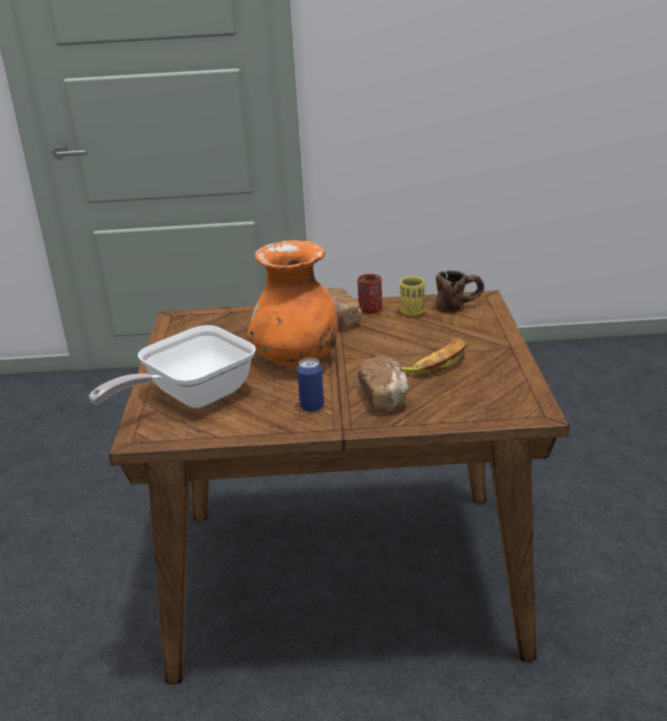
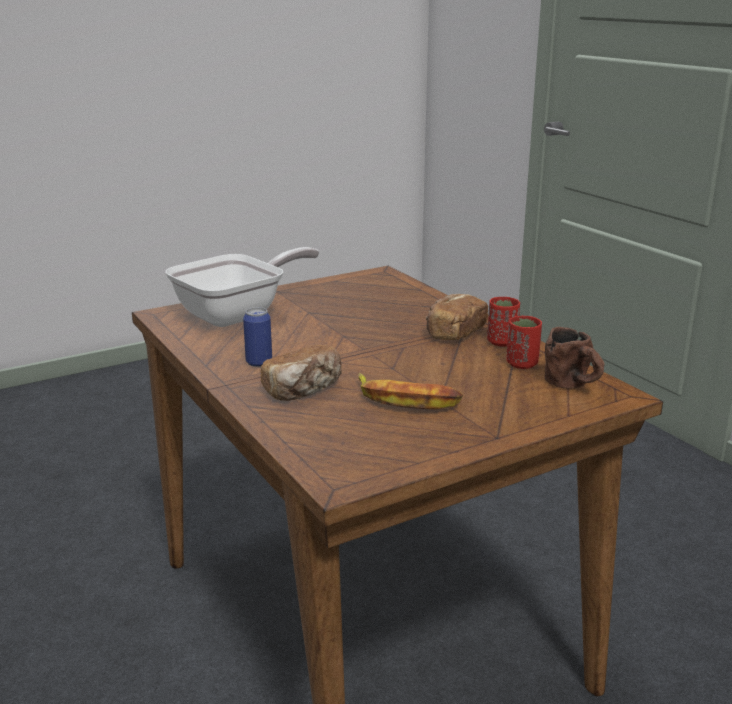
camera: 60 degrees right, 5 degrees down
(191, 398) = (239, 314): frying pan -> frying pan turned 120 degrees clockwise
(297, 359) = (349, 335): orange vase -> none
(412, 312) = (522, 364): yellow cup -> red cup

